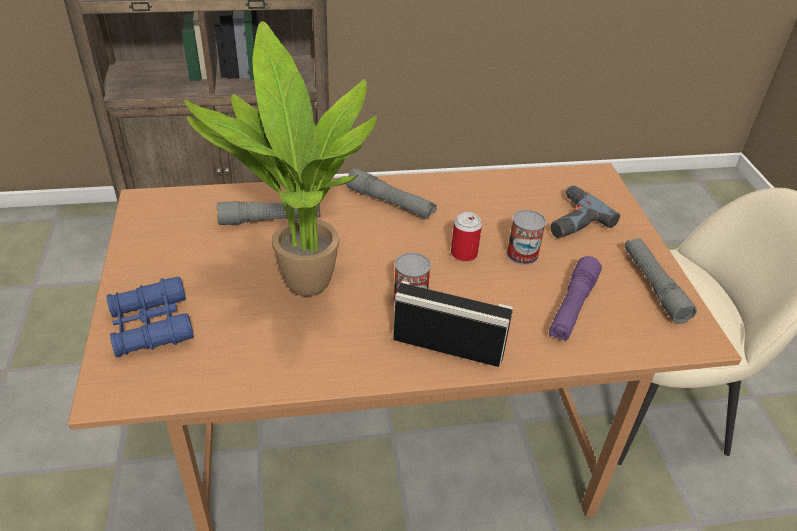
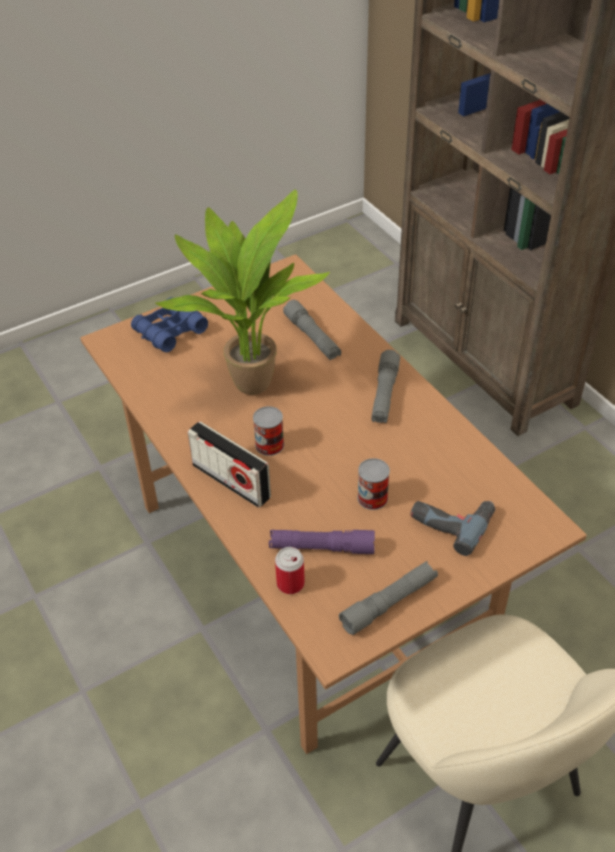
camera: 70 degrees right, 5 degrees up
(448, 346) = (231, 481): radio -> radio turned 135 degrees clockwise
(464, 254) = (347, 460): can -> can (290, 583)

